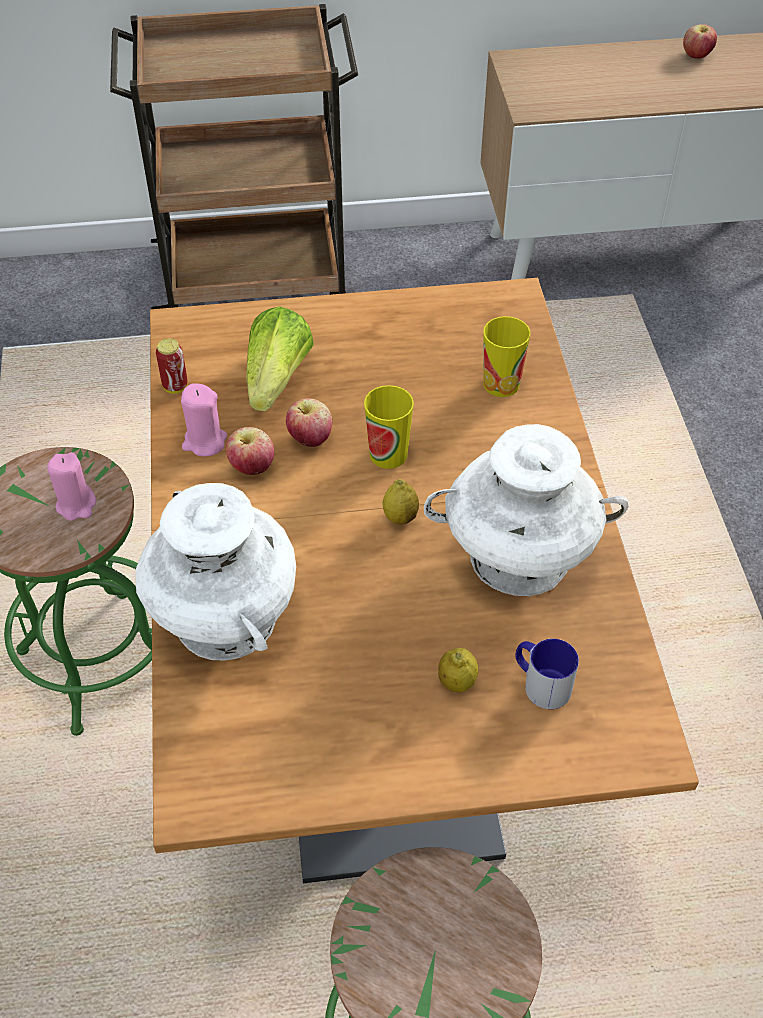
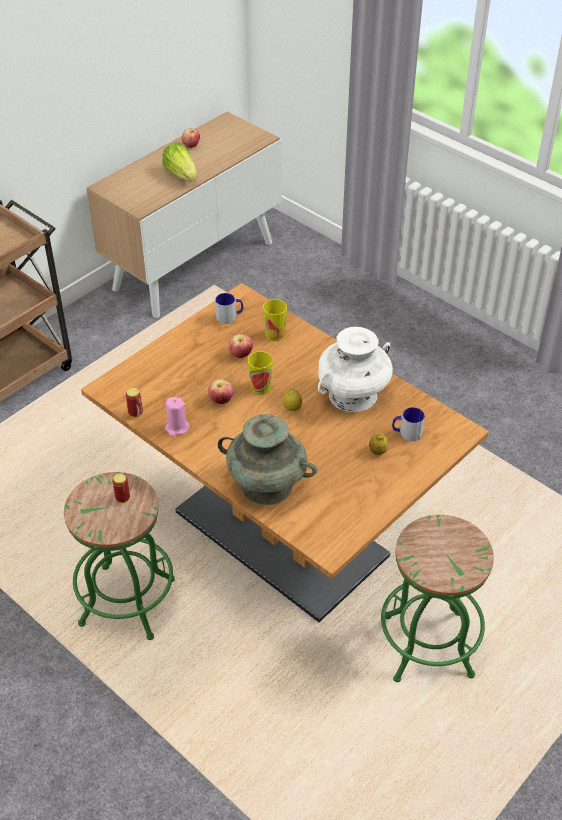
camera: 40 degrees left, 5 degrees down
(76, 505) = (122, 498): pink candle -> can
(226, 618) = (267, 485): white vase -> turquoise vase
(252, 467) = (210, 425): apple -> apple (240, 354)
(277, 380) = (178, 385): lettuce -> lettuce (181, 174)
(463, 319) = (230, 317): none -> mug

